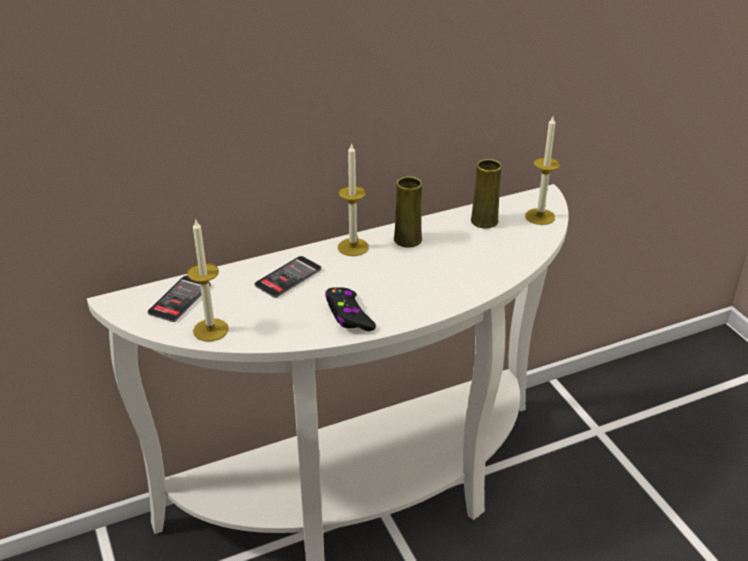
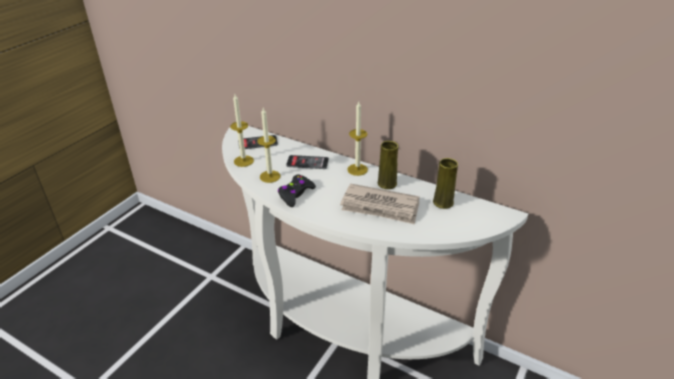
camera: 55 degrees right, 0 degrees up
(447, 264) = (380, 207): none -> newspaper
(540, 216) = (479, 222): candle -> candle (270, 176)

